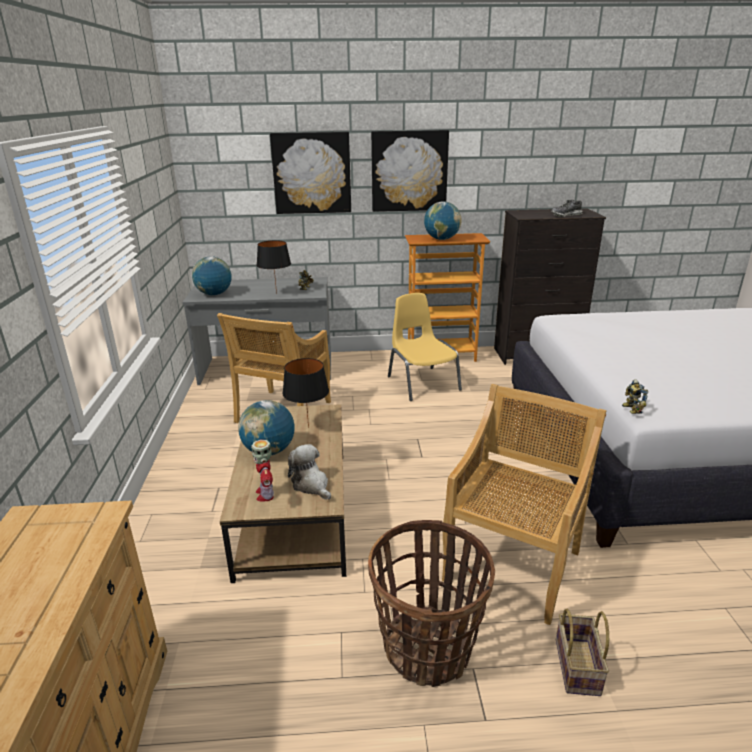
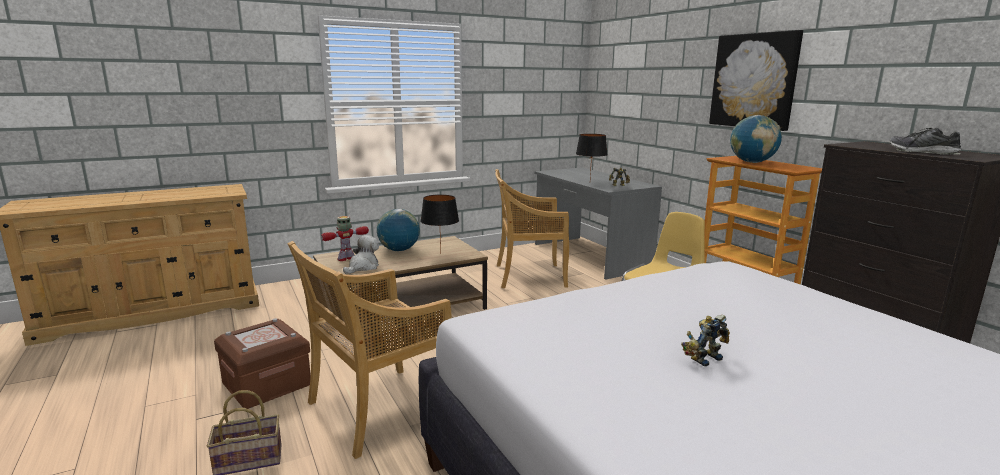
camera: 65 degrees right, 10 degrees down
(214, 294) = (561, 173): globe -> none
(312, 173) = (669, 80): picture -> none
(427, 648) = (267, 384): basket -> brown storage box
(512, 564) = (378, 410): beige chair -> beige chair turned 135 degrees clockwise
(630, 409) = (481, 310): toy robot -> toy robot (703, 358)

